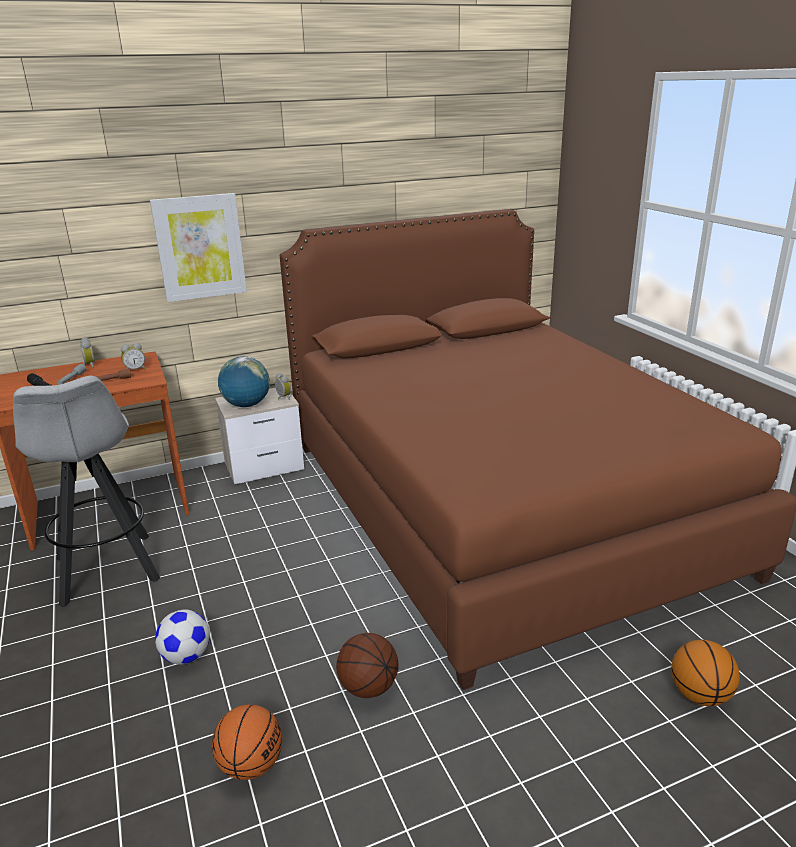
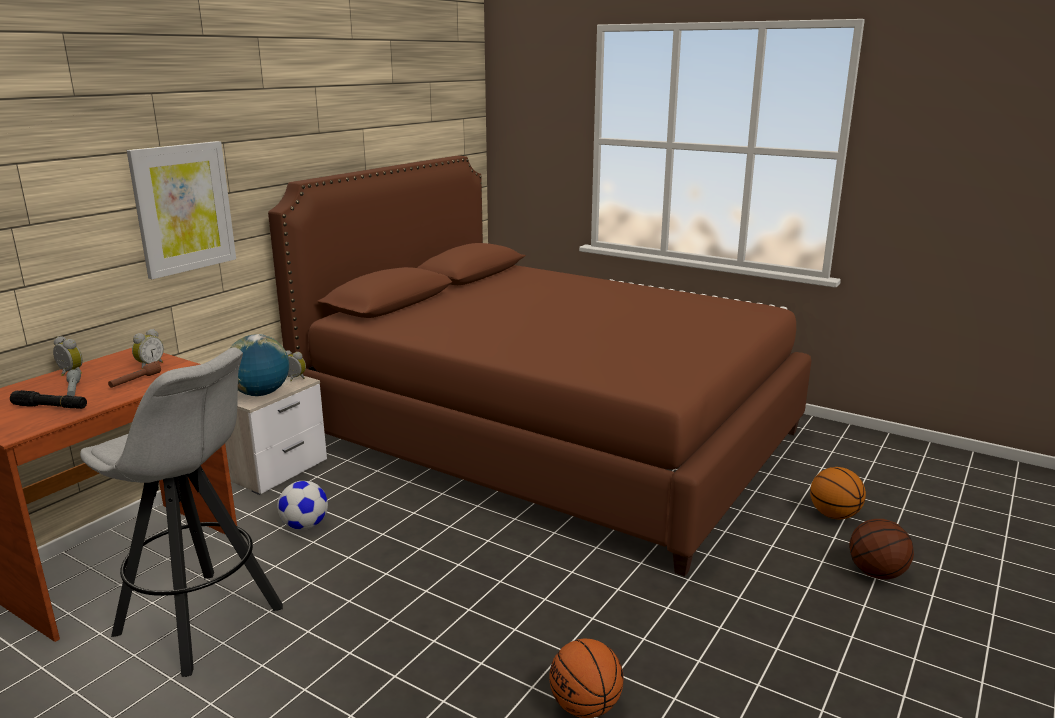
camera: 35 degrees left, 5 degrees down
(186, 656) = (408, 656): football -> football (304, 526)
(368, 687) = (610, 606): basketball -> basketball (876, 573)

